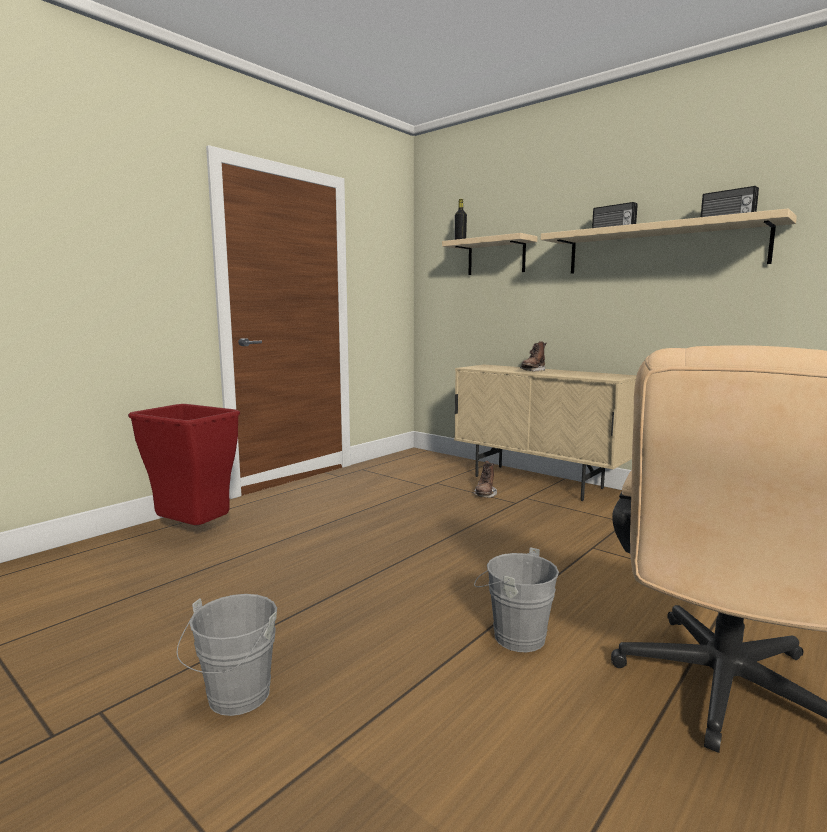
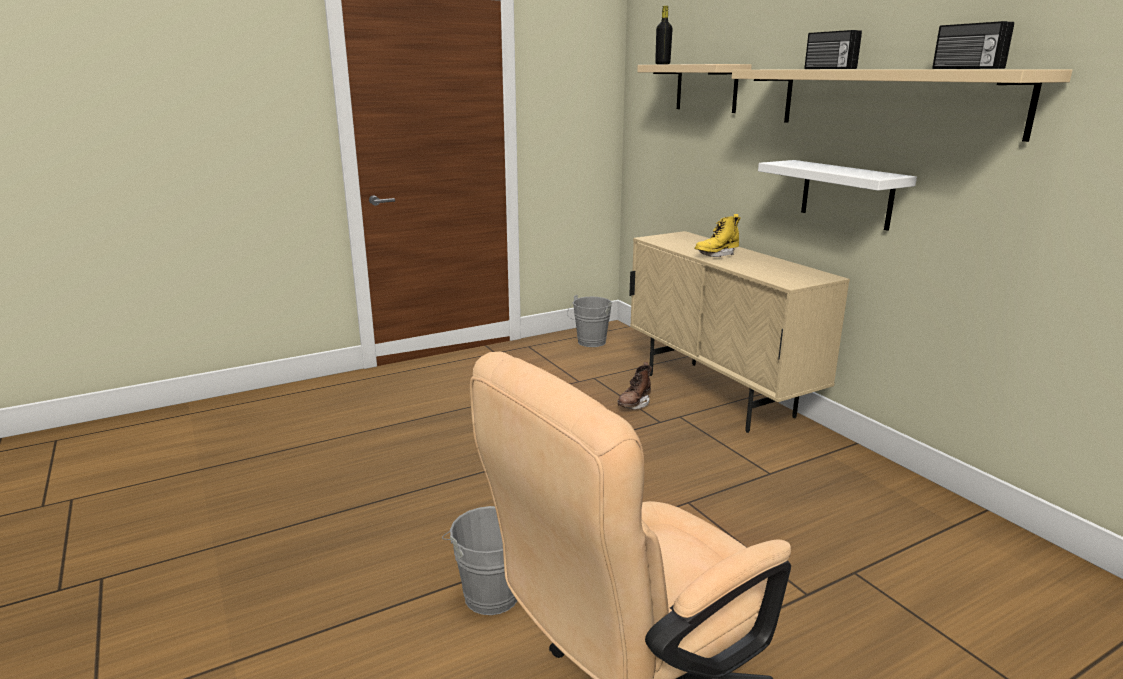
camera: 20 degrees right, 10 degrees up
(195, 532) = (301, 407): red trash can -> none
(235, 699) = (199, 594): grey bucket -> grey bucket (589, 343)
(533, 371) = (716, 255): brown boot -> yellow boot
(630, 317) = (846, 194): none -> white shelf

